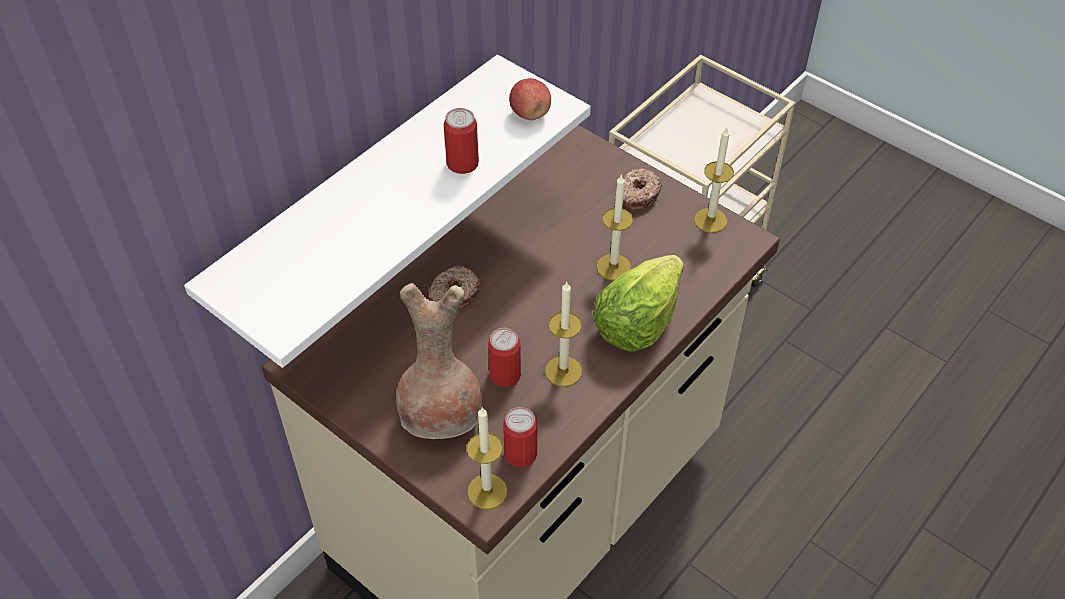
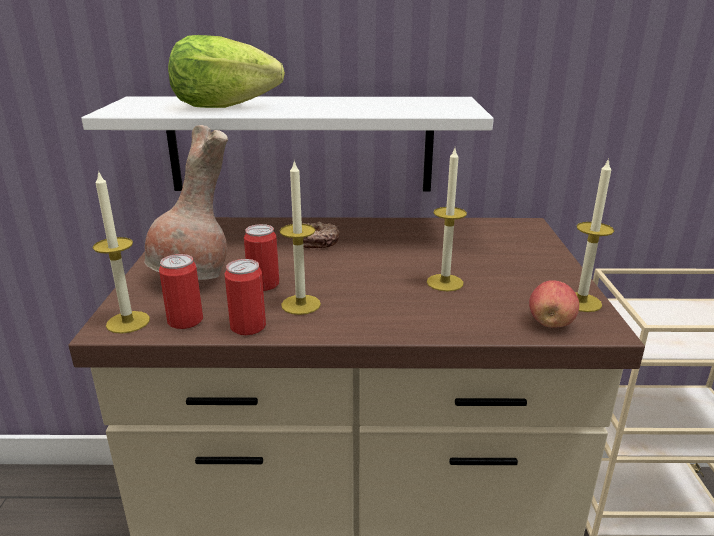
camera: 50 degrees right, 25 degrees down
(462, 163) = (348, 108): can -> can (248, 326)
(530, 114) = (439, 109): apple -> apple (550, 323)
(636, 323) = (404, 315): lettuce -> lettuce (223, 107)
(637, 194) = (535, 263): donut -> none

